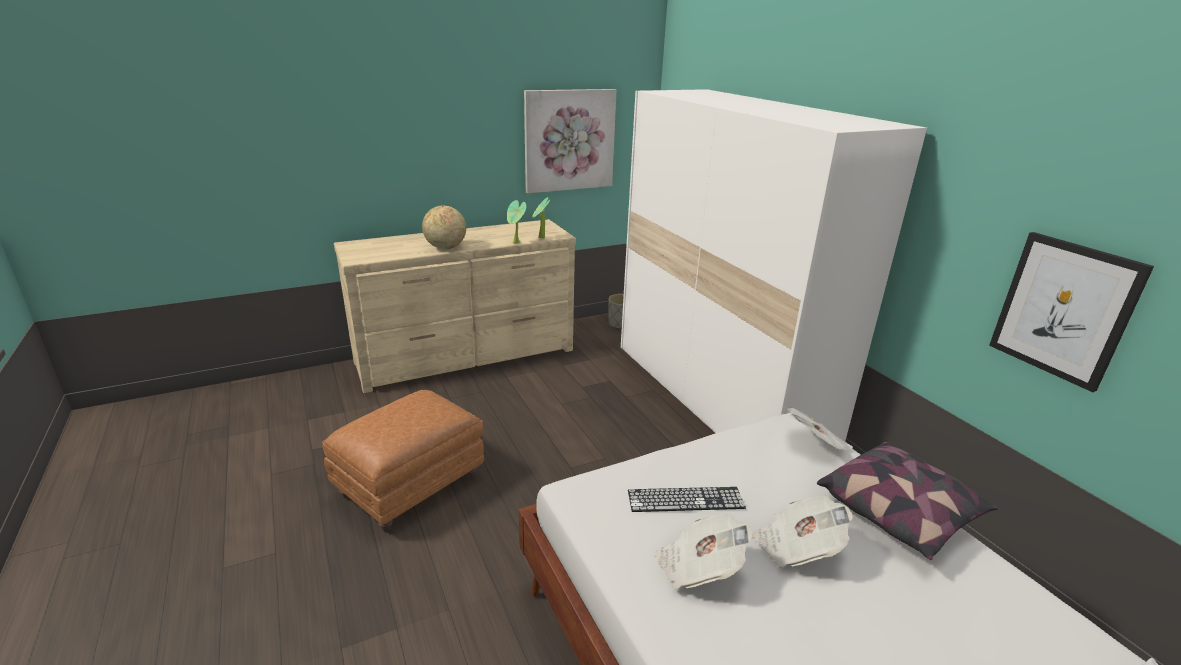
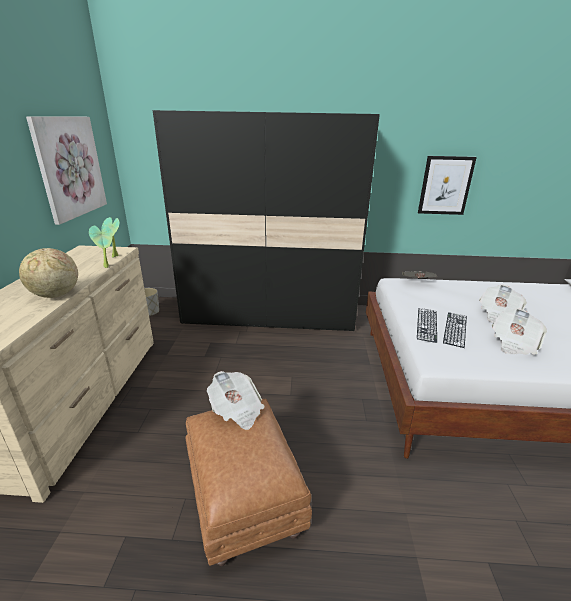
camera: 60 degrees left, 0 degrees up
(437, 403) = (237, 410): none -> newspaper
(671, 470) = (427, 324): none -> keyboard
(716, 397) = (269, 314): white wardrobe -> black wardrobe
(900, 513) = (474, 286): pillow -> none

